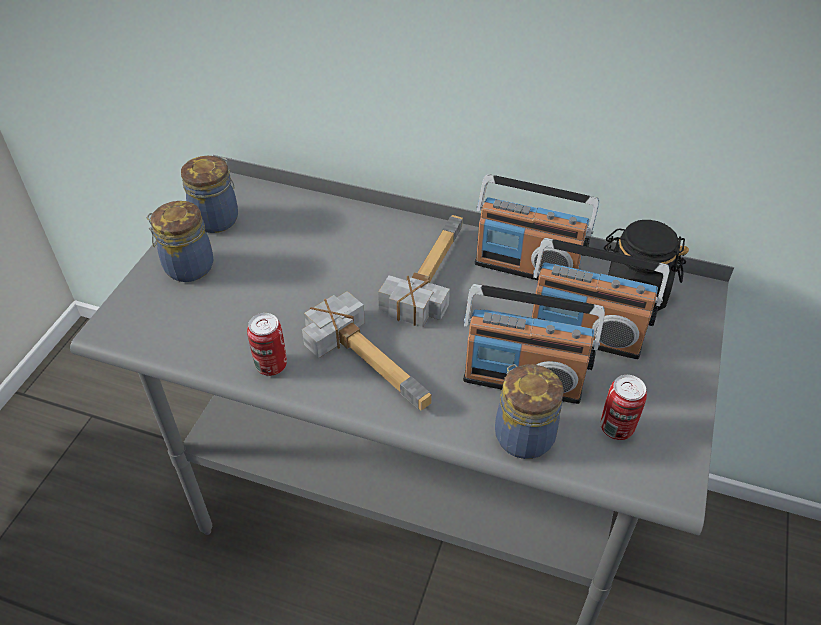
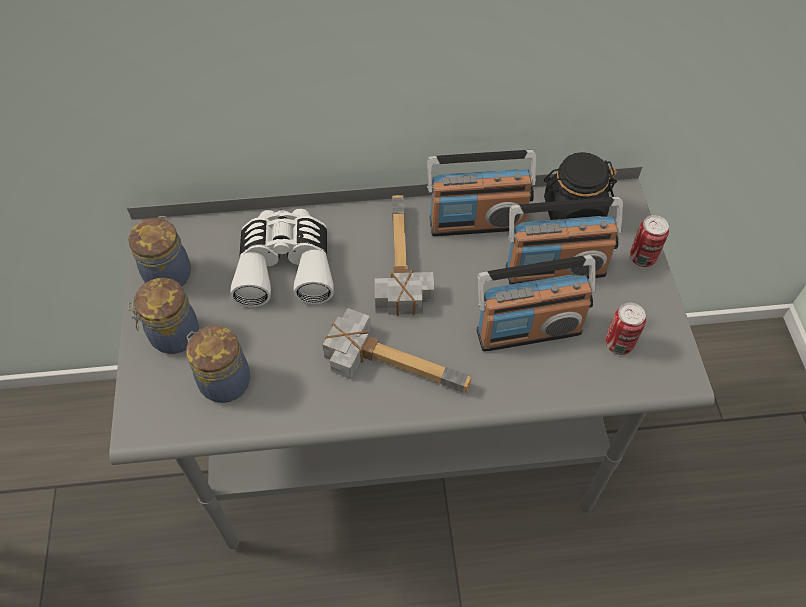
camera: 25 degrees left, 10 degrees up
(271, 365) = (313, 402): can -> can (642, 258)
(321, 245) = (285, 266): none -> white binoculars
(522, 434) = (552, 379): jar -> jar (223, 381)

